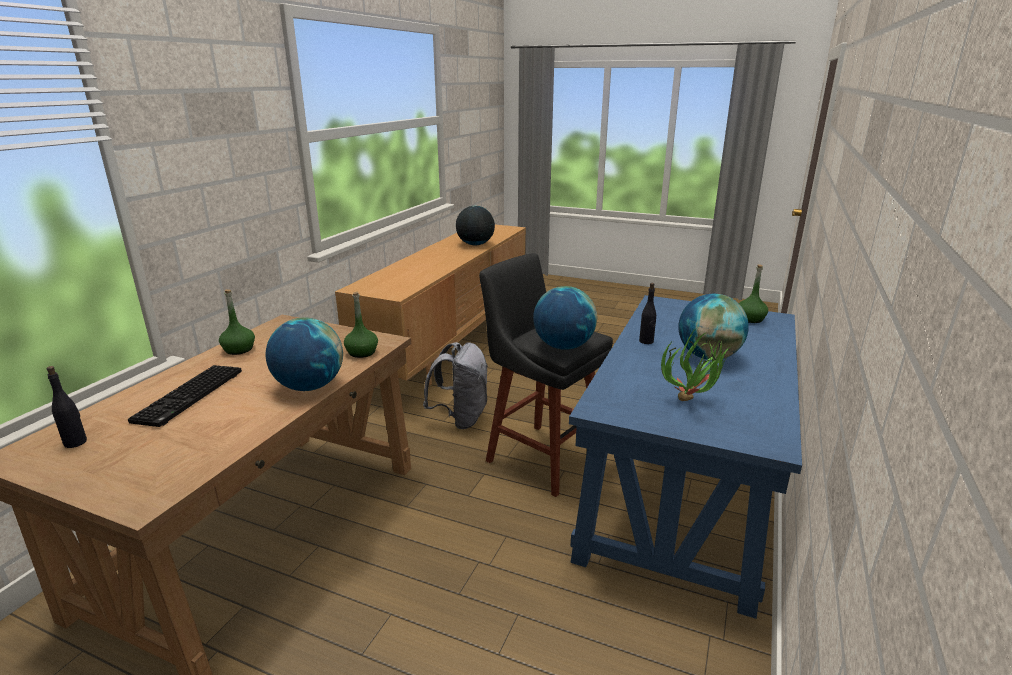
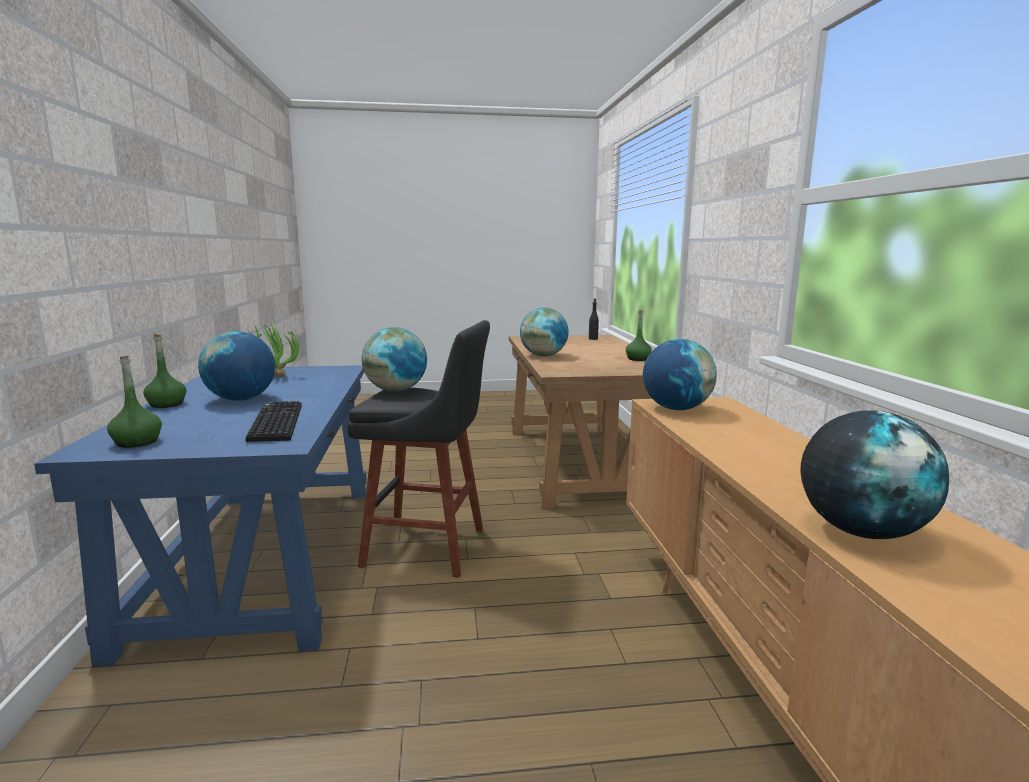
camera: 150 degrees right, 10 degrees down
(190, 396) = (593, 348): keyboard -> keyboard (274, 422)
(362, 352) = (554, 367): green bottle -> green bottle (167, 404)
(397, 288) = (676, 409): none -> globe
(460, 418) = (559, 560): grey backpack -> none
(646, 341) = (308, 401): black bottle -> none

